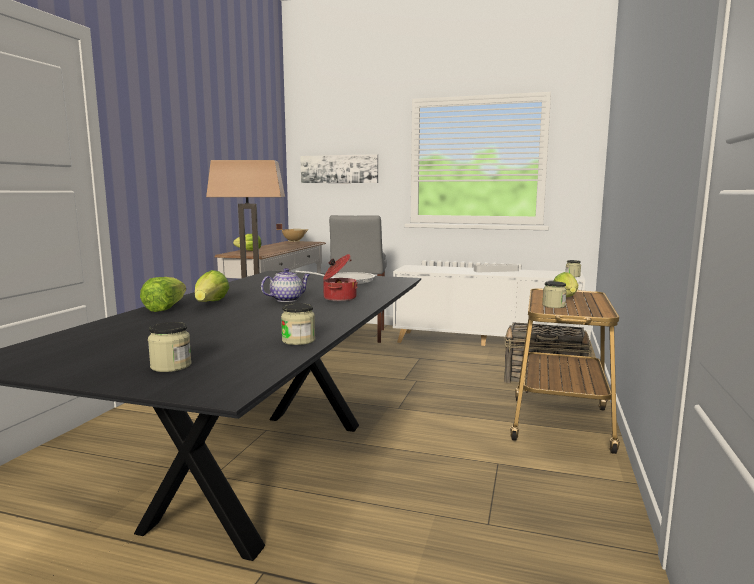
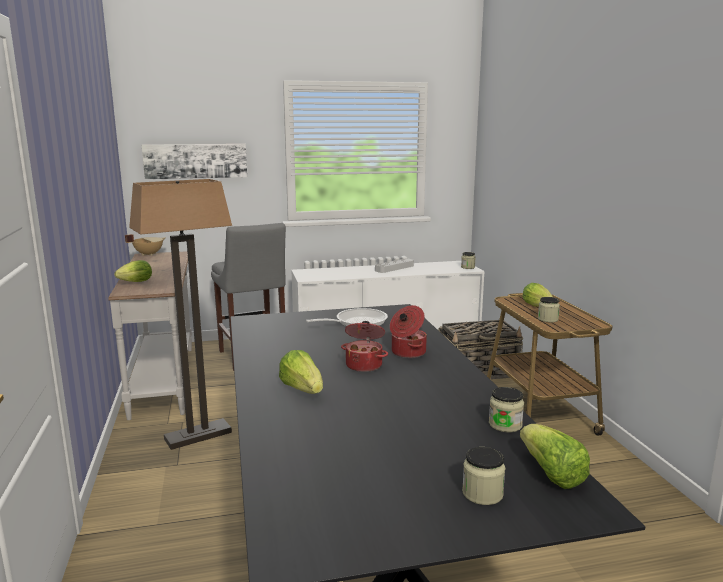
camera: 30 degrees left, 5 degrees up
(165, 308) = (271, 409): lettuce -> lettuce (551, 473)
(287, 299) = (364, 365): teapot -> cooking pot

